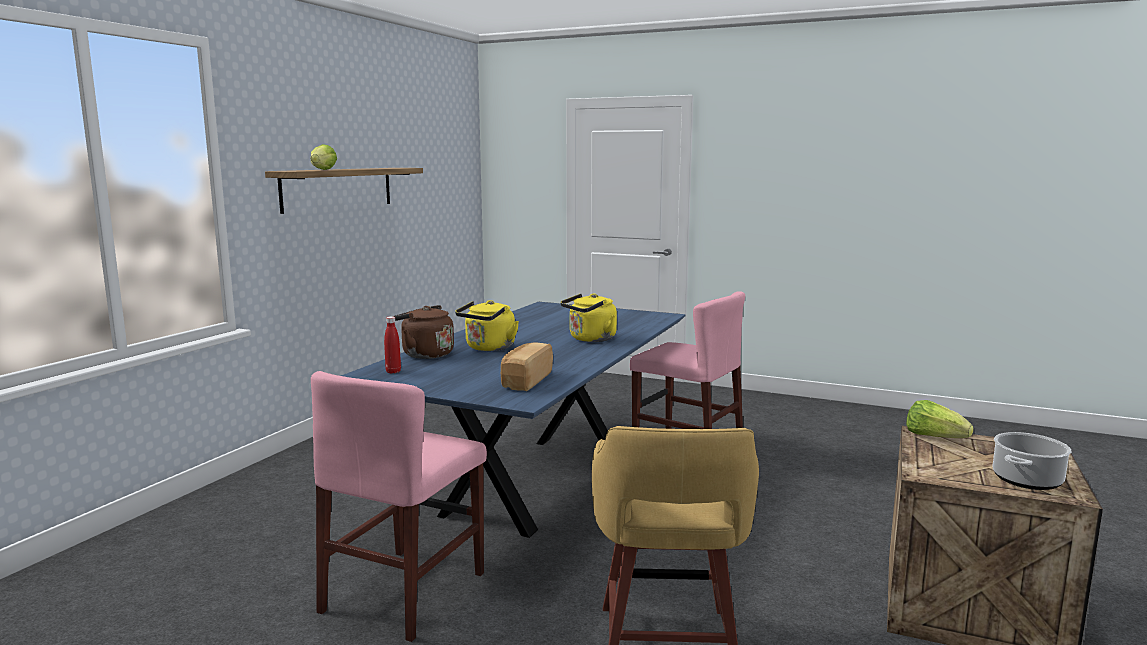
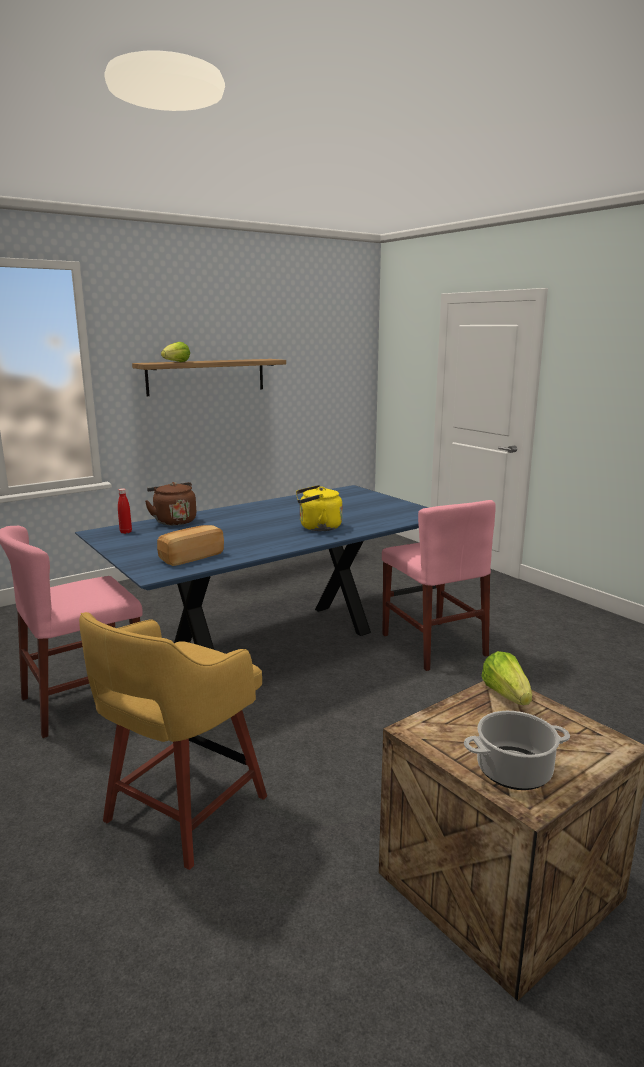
camera: 30 degrees right, 5 degrees up
(488, 348) = (226, 523): yellow kettle -> none

